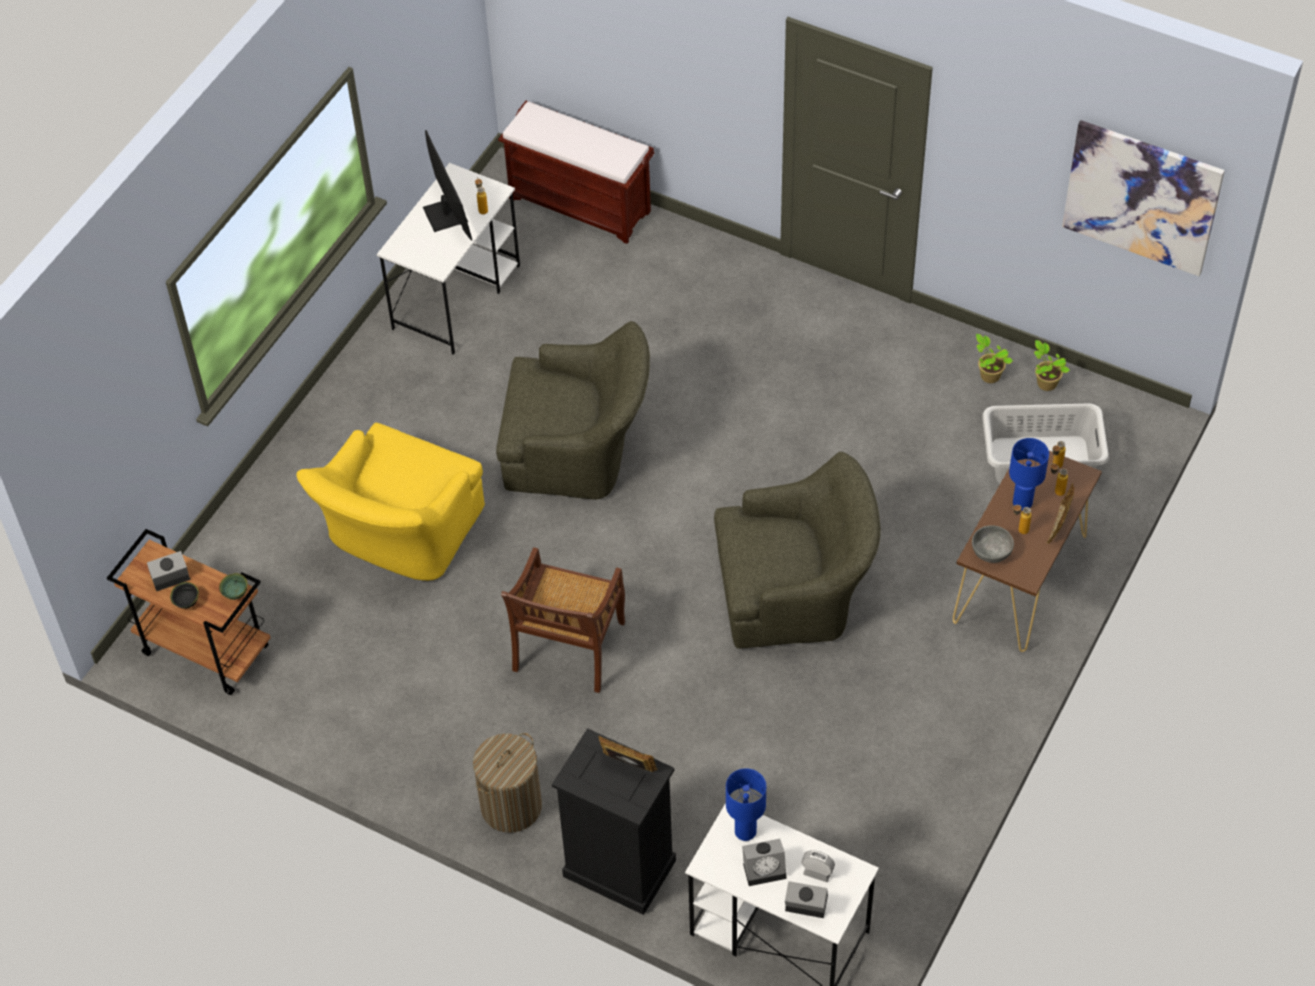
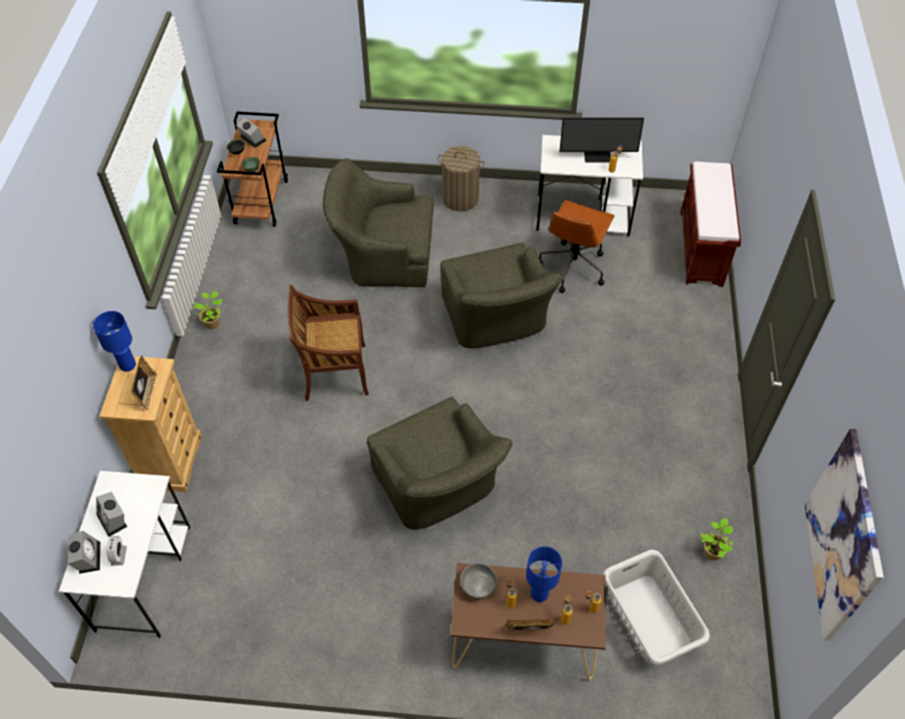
camera: 65 degrees right, 0 degrees up
(399, 535) = (383, 256): yellow armchair -> green armchair
(446, 214) = (597, 154): monitor -> monitor turned 45 degrees clockwise
(511, 806) = (201, 385): laundry basket -> laundry basket (460, 199)
(536, 340) = (572, 266): none -> brown office chair
(618, 868) = (170, 461): black dresser -> beige dresser
(744, 831) = (143, 496): blue table lamp -> blue table lamp (127, 365)
(1045, 382) = (731, 597): potted plant -> potted plant (213, 323)

